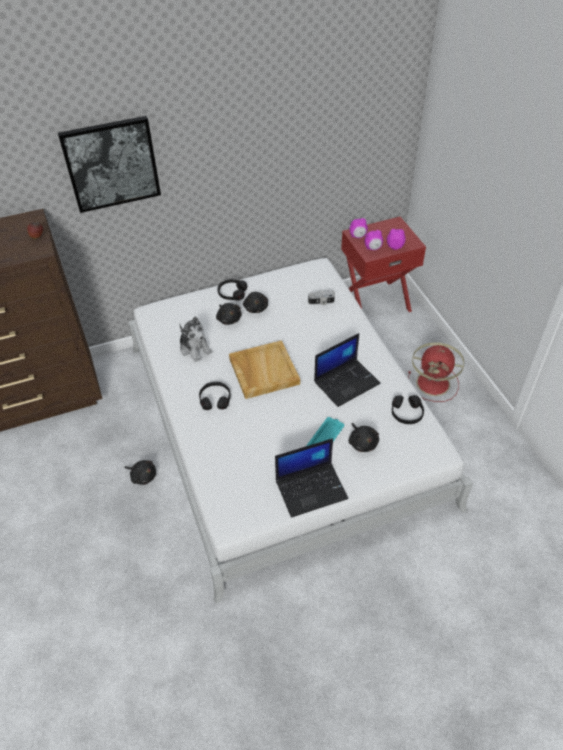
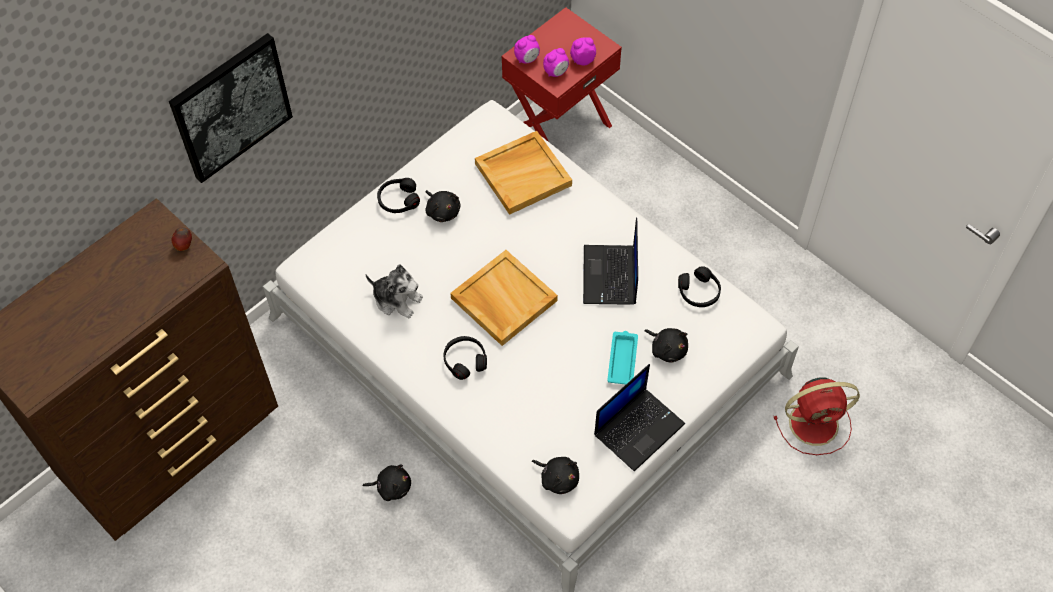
camera: 25 degrees left, 10 degrees up
(229, 319) = (416, 240): black plush toy -> black plush toy (558, 478)
(321, 302) = (523, 174): camera -> beige tray
(347, 382) = (610, 276): laptop -> laptop turned 150 degrees clockwise
(434, 383) = (686, 223): red fan -> red fan (816, 423)

